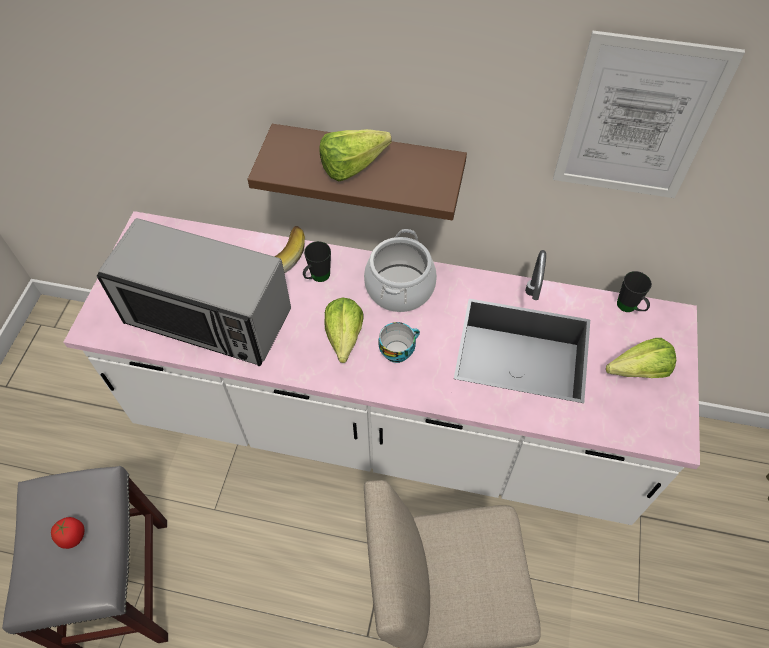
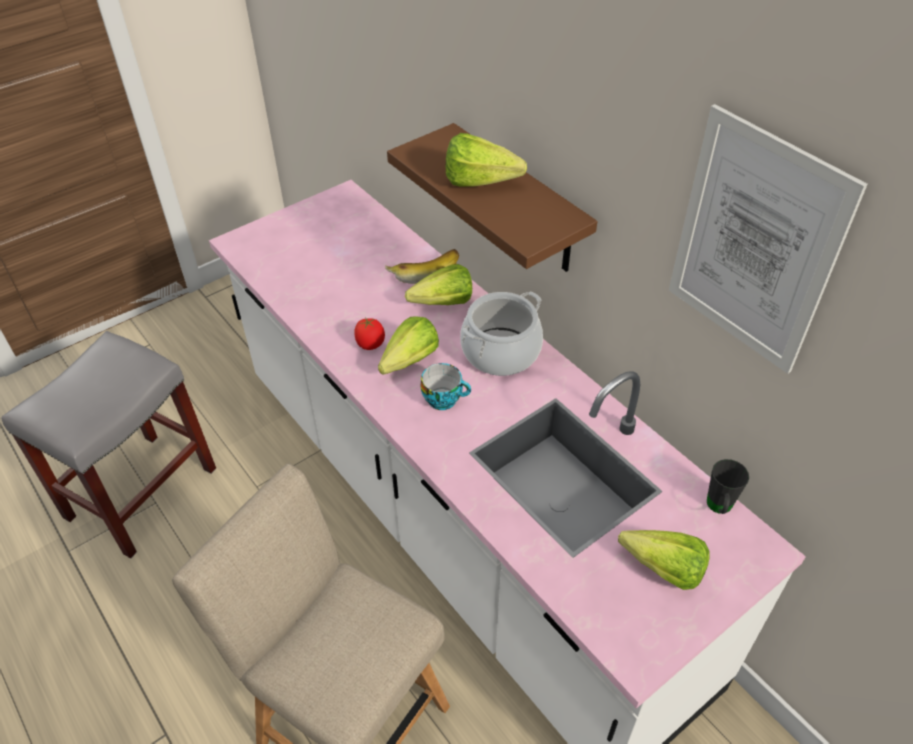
camera: 40 degrees right, 10 degrees down
(73, 536) = (98, 389): tomato -> tomato (370, 344)
(208, 317) = (322, 282): microwave -> none
(317, 278) = (438, 303): black mug -> lettuce

